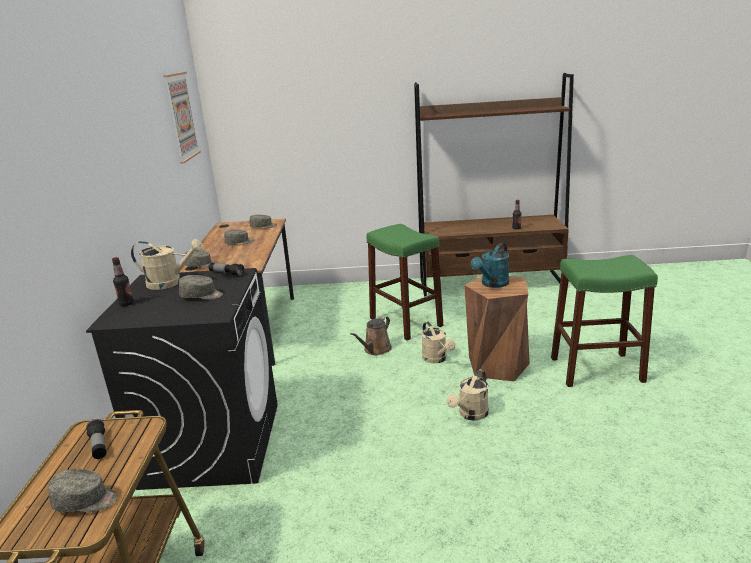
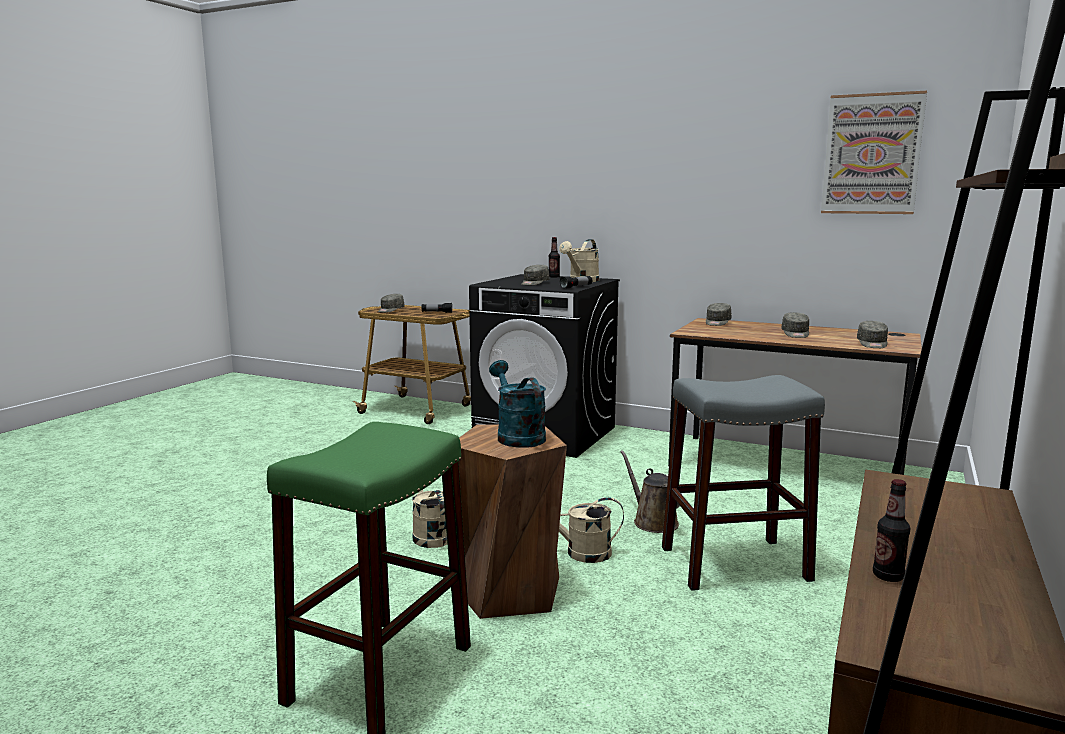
camera: 115 degrees right, 10 degrees down
(405, 322) = (735, 563): green stool -> grey stool

